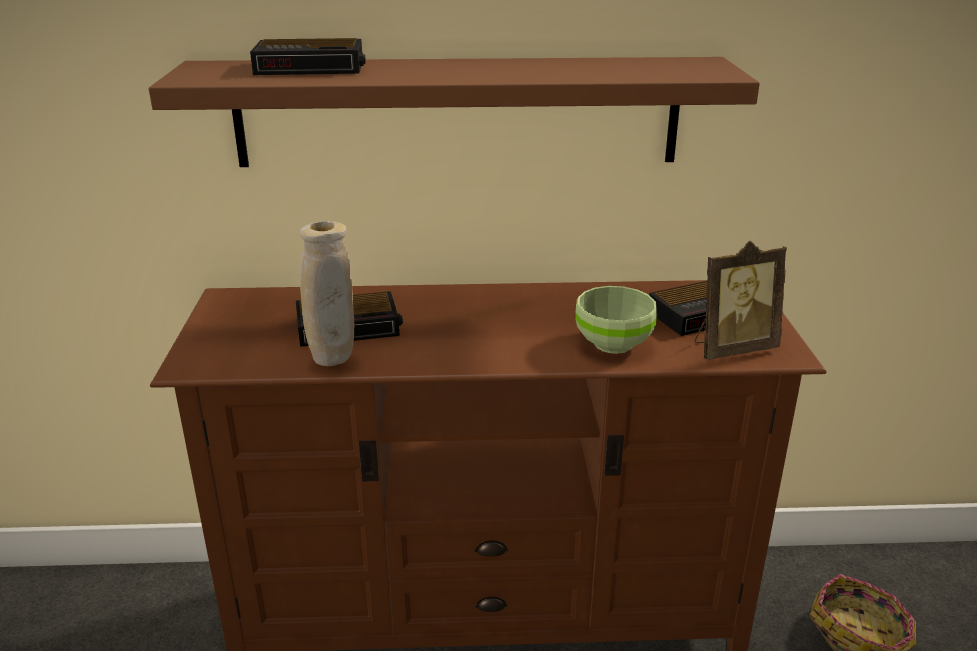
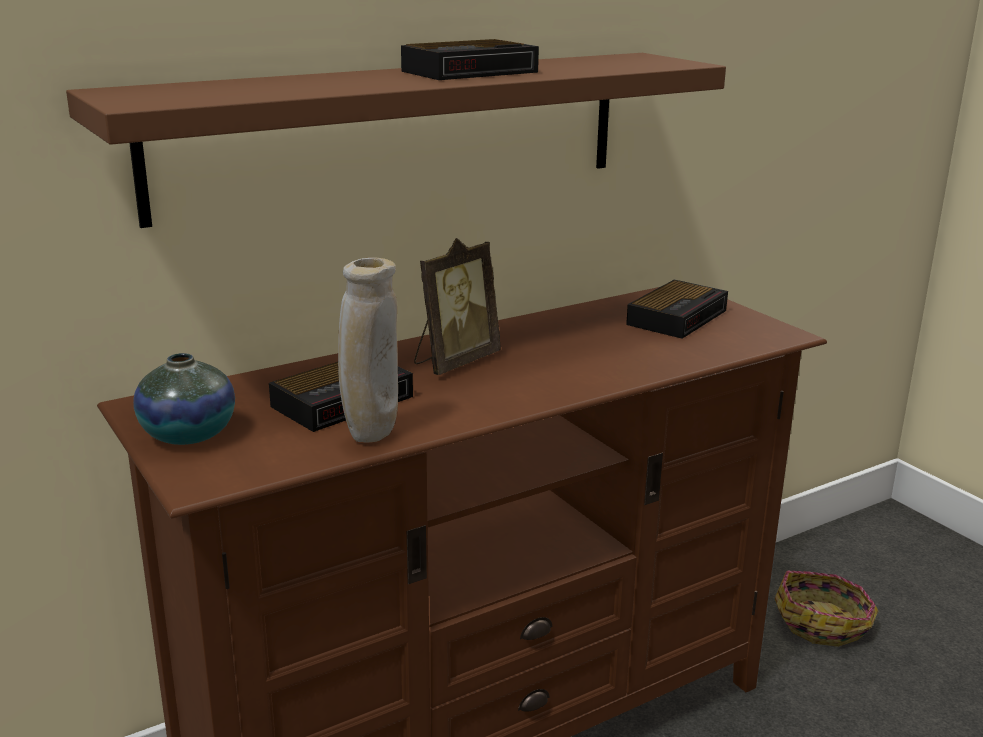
camera: 30 degrees left, 5 degrees down
(224, 327) = (188, 434): none -> vase
(312, 67) = (260, 84): alarm clock -> alarm clock (472, 71)
(611, 344) = (632, 358): green bowl -> none
(732, 348) = (736, 339): picture frame -> picture frame (454, 362)

